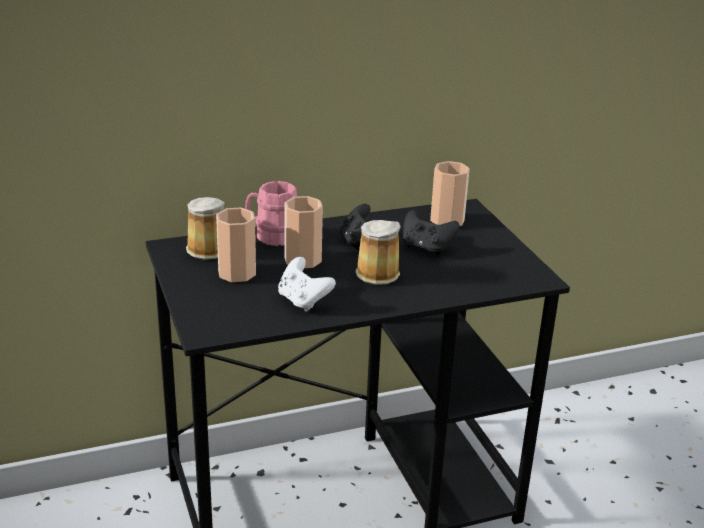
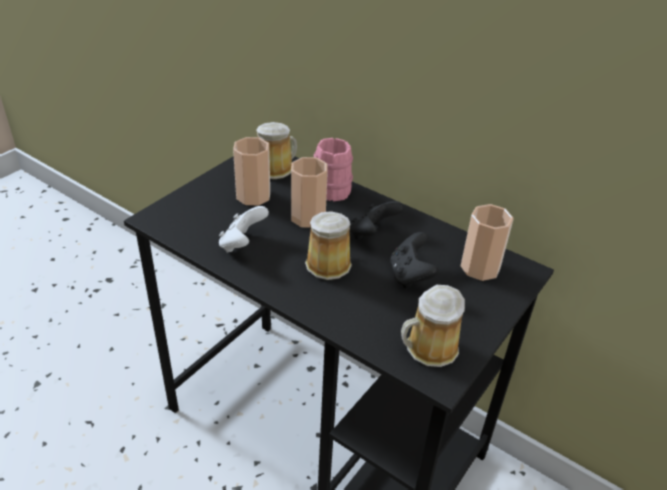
camera: 55 degrees right, 10 degrees up
(509, 272) = (428, 349): none -> mug

